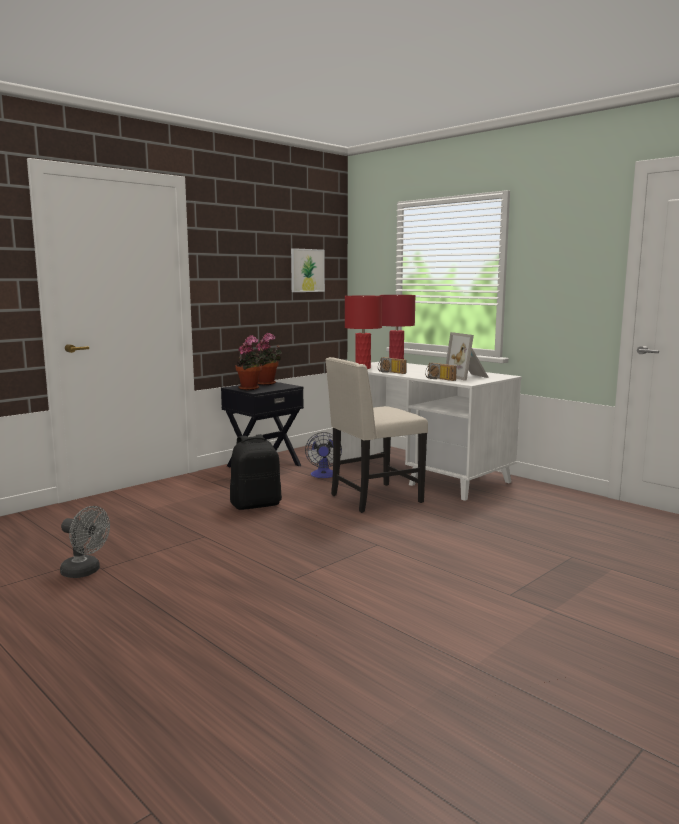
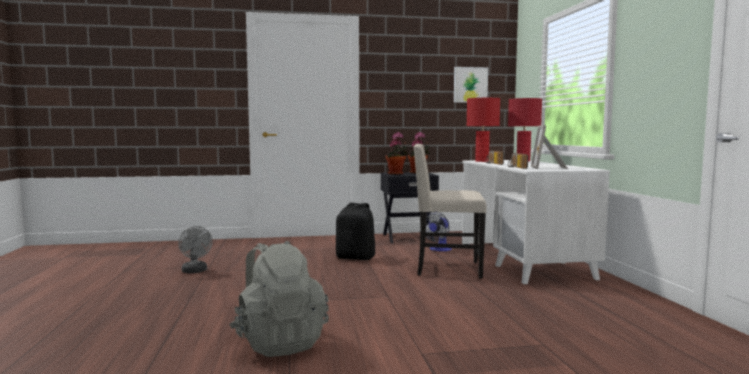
camera: 35 degrees right, 5 degrees down
(376, 627) = (279, 342): none -> grey backpack

